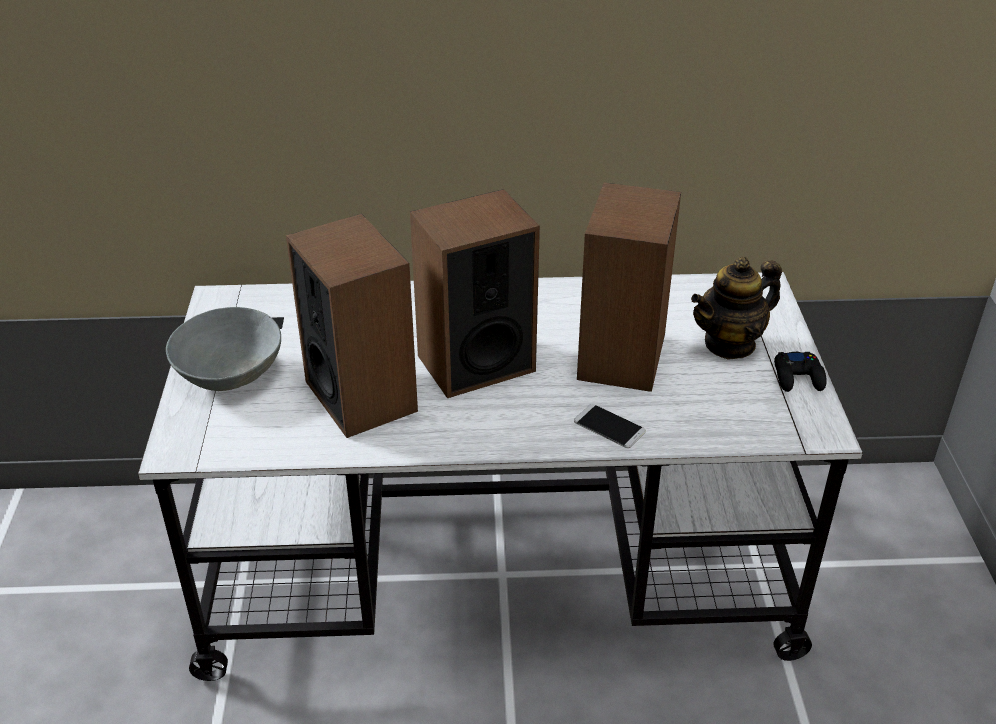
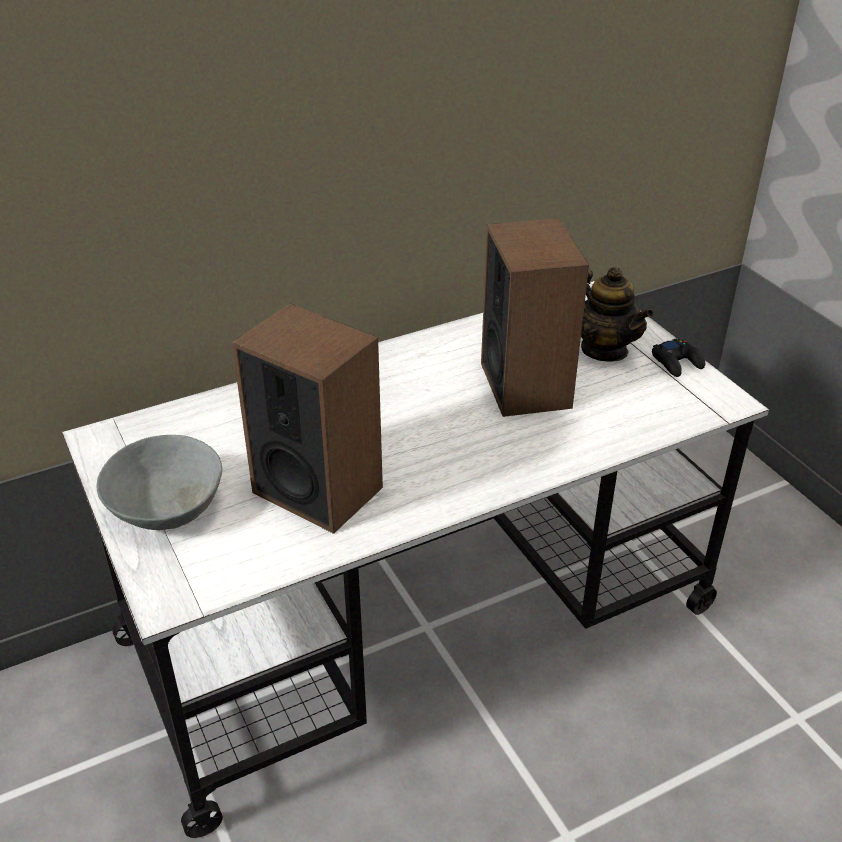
camera: 25 degrees left, 0 degrees up
(475, 363) = (402, 427): speaker -> none
(609, 427) = (561, 449): phone -> none
(730, 343) = (604, 350): teapot -> teapot turned 75 degrees counterclockwise

